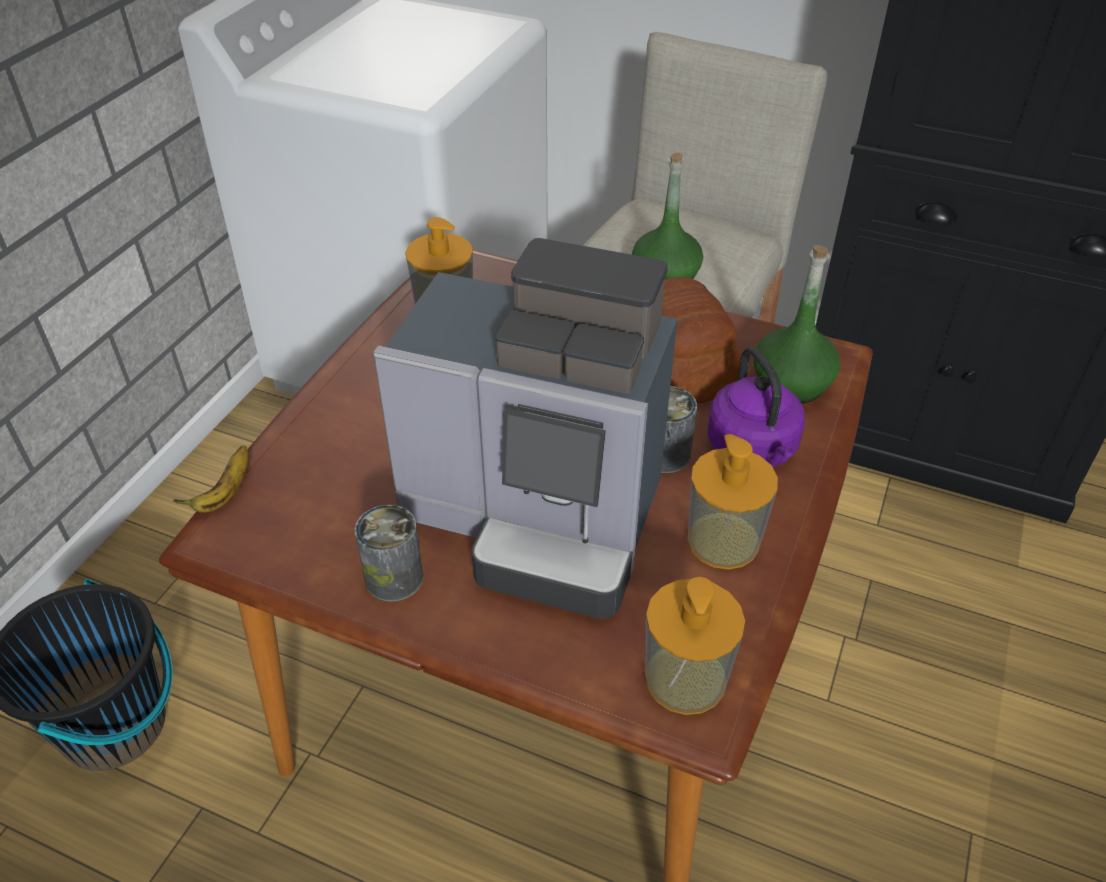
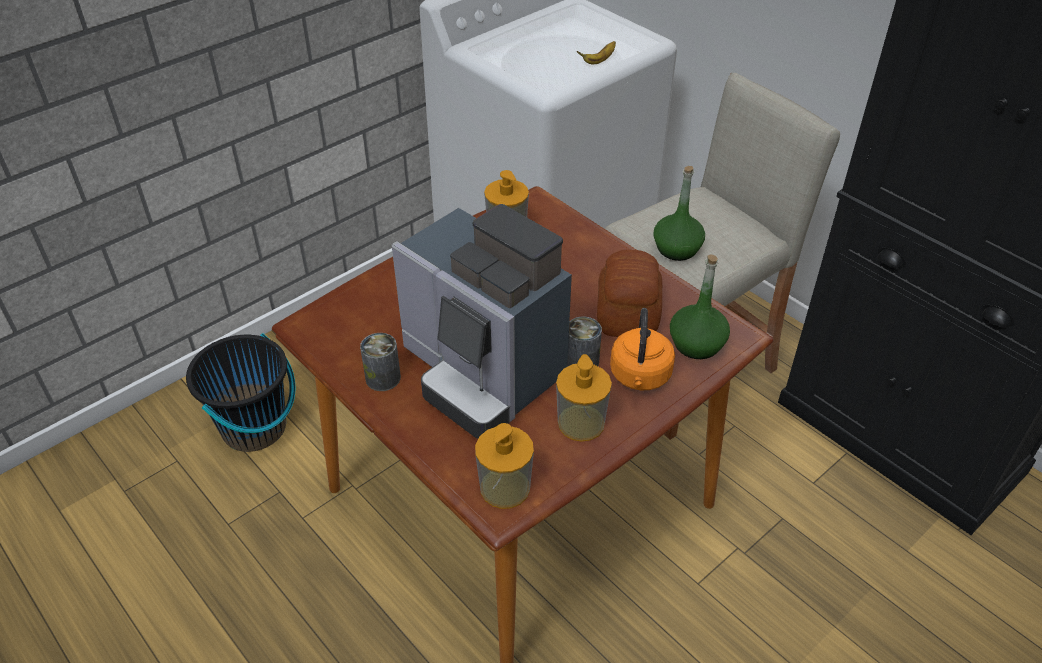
camera: 25 degrees right, 0 degrees up
(225, 494) = (322, 302): banana -> banana (599, 61)
(753, 450) = (640, 377): purple kettle -> orange kettle

